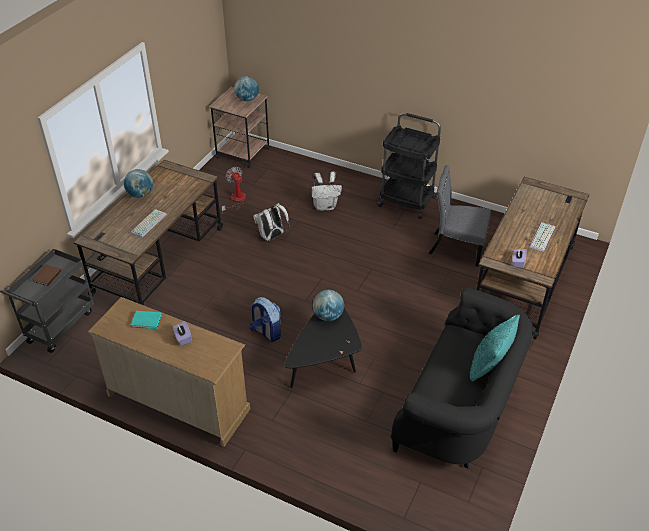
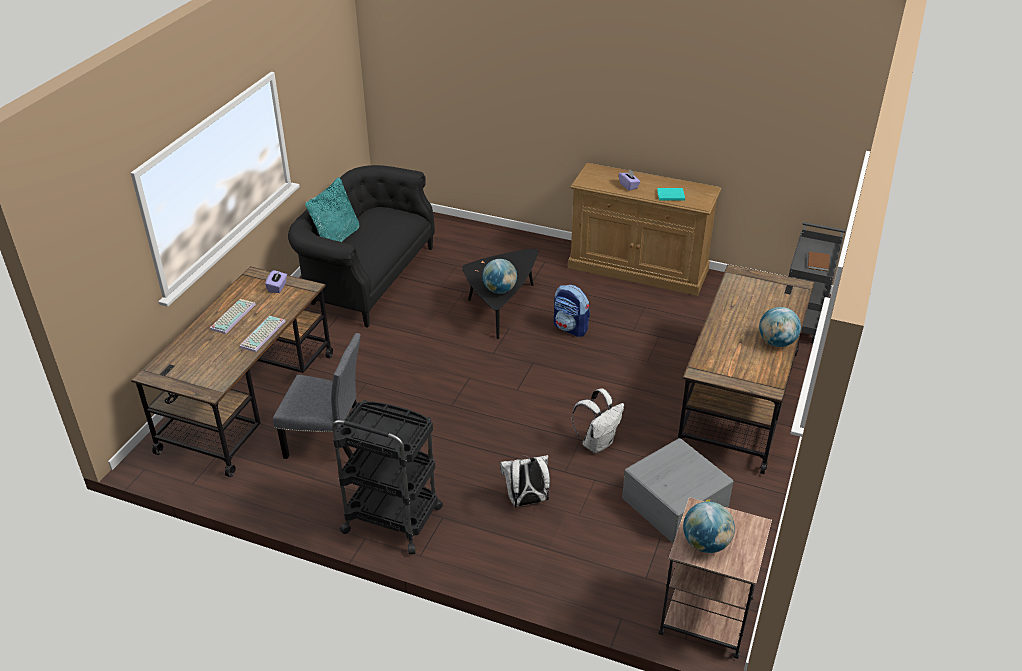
camera: 175 degrees right, 5 degrees down
(148, 223) = (739, 307): keyboard -> keyboard (263, 335)
(235, 200) = (675, 503): fan -> grey storage box

